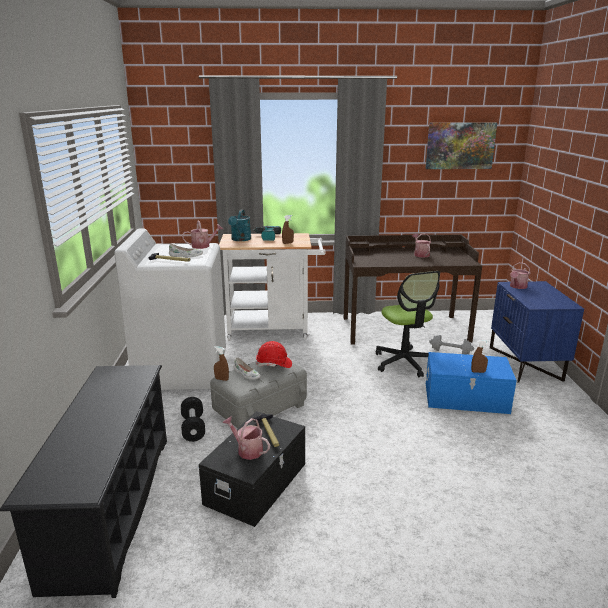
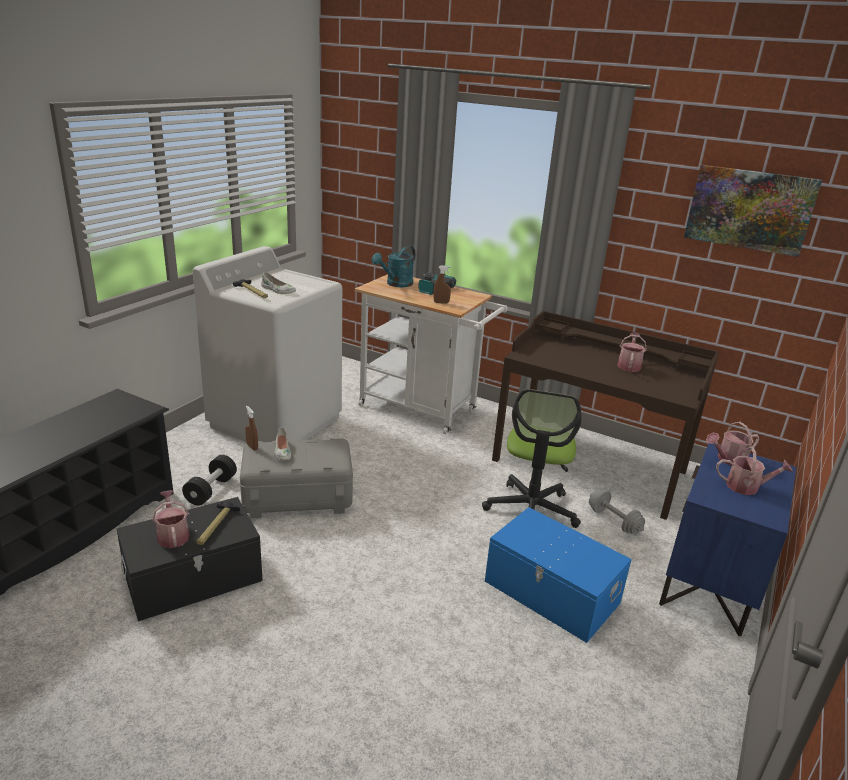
camera: 30 degrees right, 5 degrees up
(203, 246) = (317, 283): watering can -> watering can (747, 487)
(274, 364) = (324, 451): red hard hat -> none
(478, 372) = (557, 562): brown spray bottle -> none

